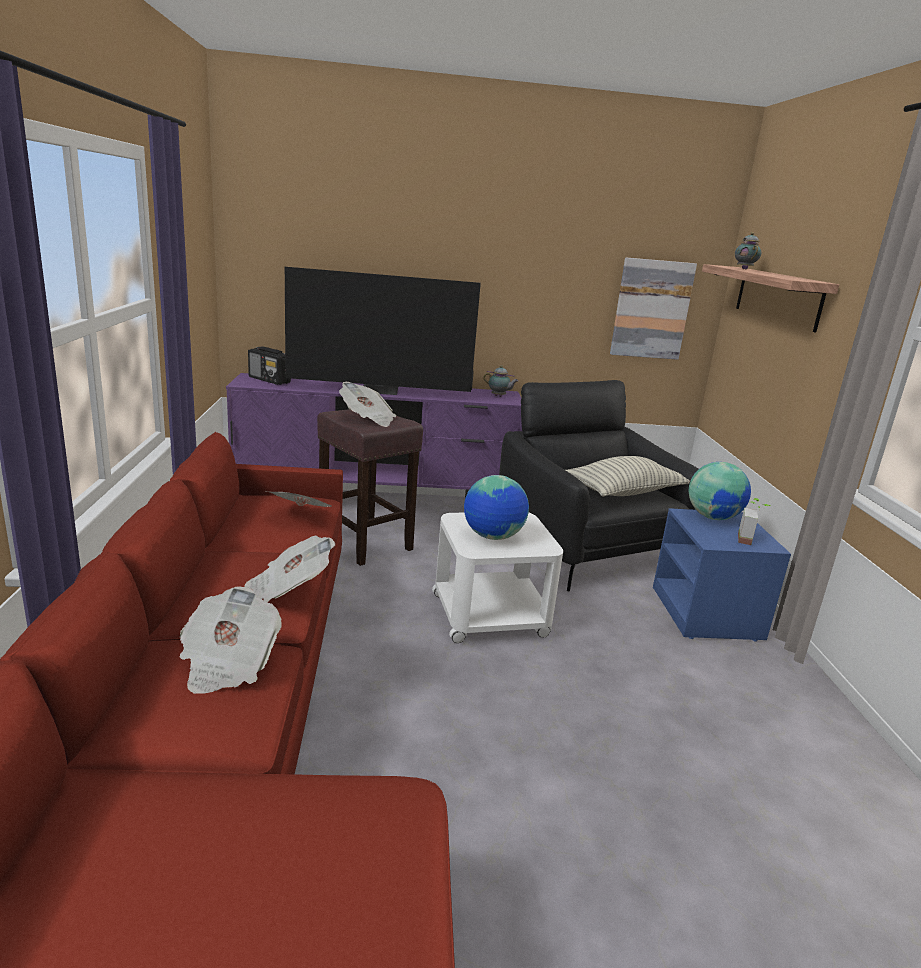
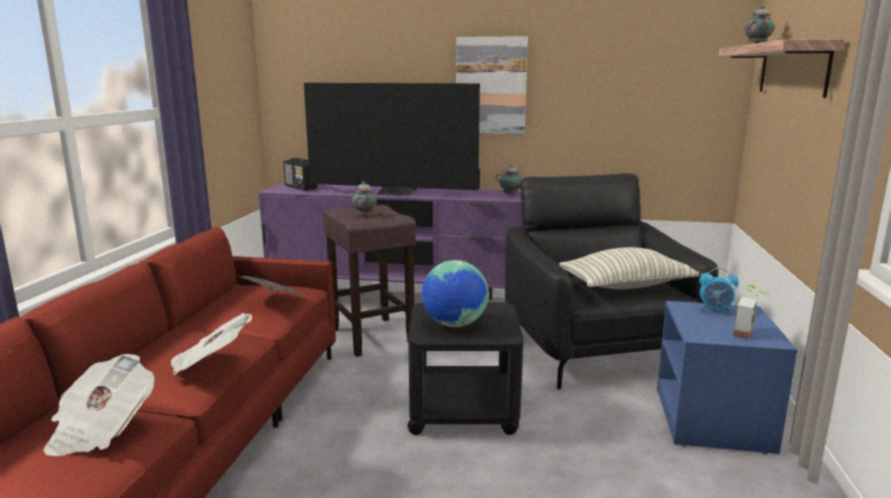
camera: 15 degrees right, 5 degrees down
(368, 419) = (364, 215): newspaper -> teapot
(490, 614) = (464, 408): white side table -> black side table
(651, 309) = (669, 101): picture -> picture (491, 86)
(713, 517) = (715, 310): globe -> alarm clock

